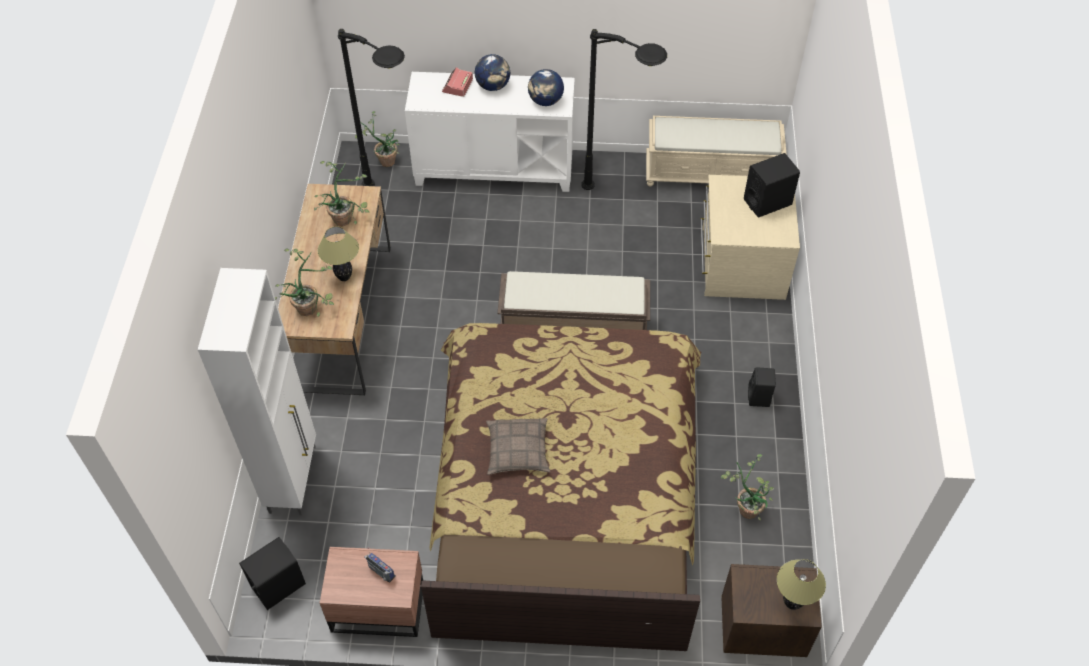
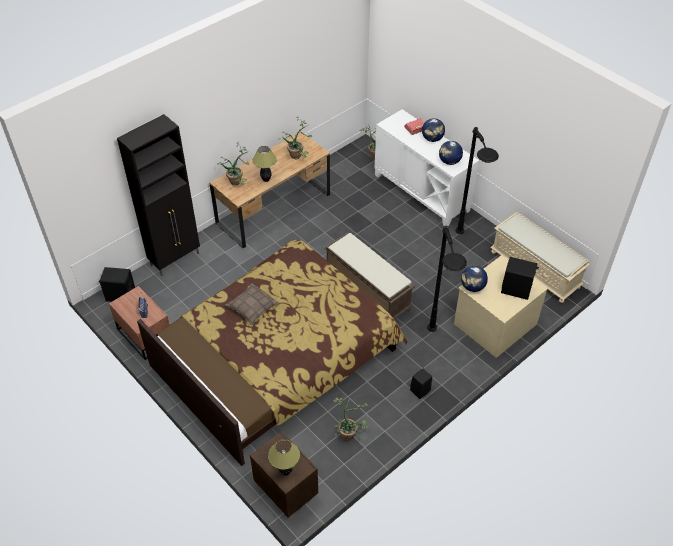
camera: 45 degrees right, 5 degrees down
(293, 478) = (176, 259): white cabinet -> black cabinet
(397, 205) = (355, 178): black floor lamp -> black floor lamp (436, 353)
(725, 232) = (472, 287): none -> globe

